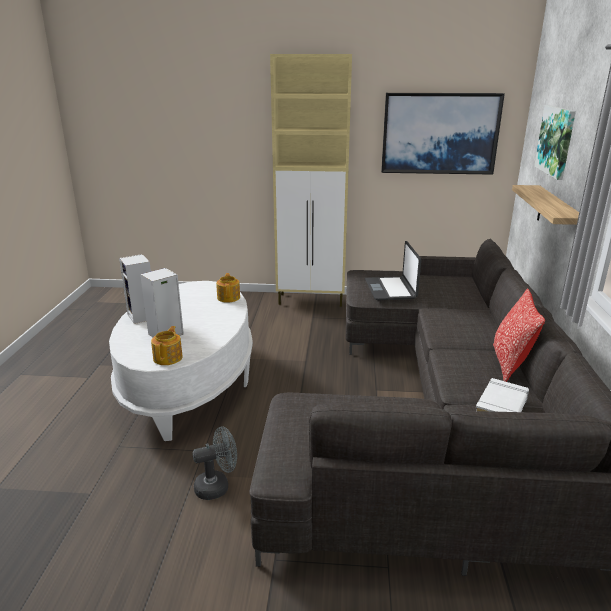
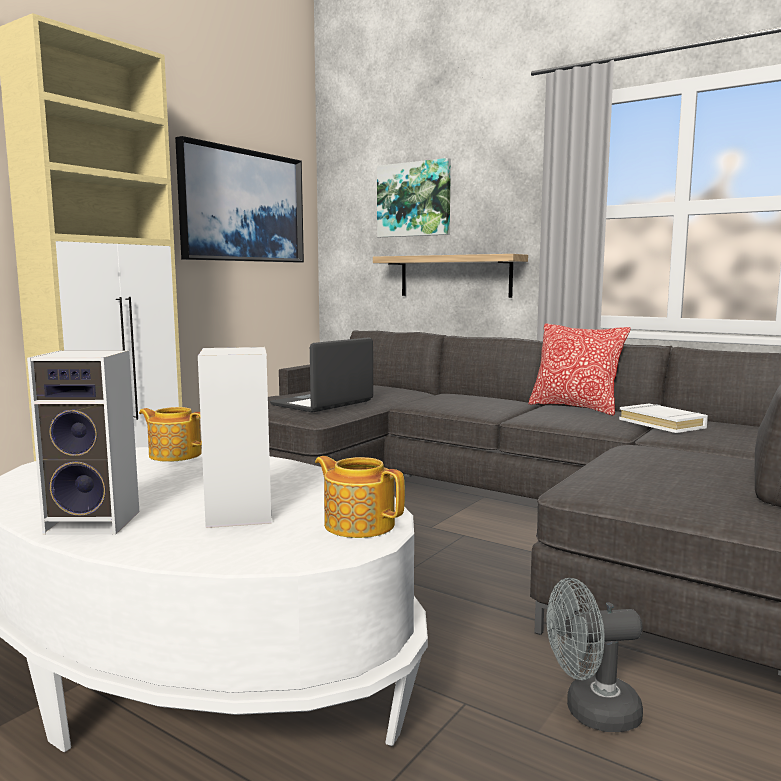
camera: 60 degrees left, 15 degrees down
(217, 486) = (591, 712): grey fan -> grey fan turned 105 degrees counterclockwise
(391, 289) = (323, 403): laptop -> laptop turned 105 degrees clockwise

